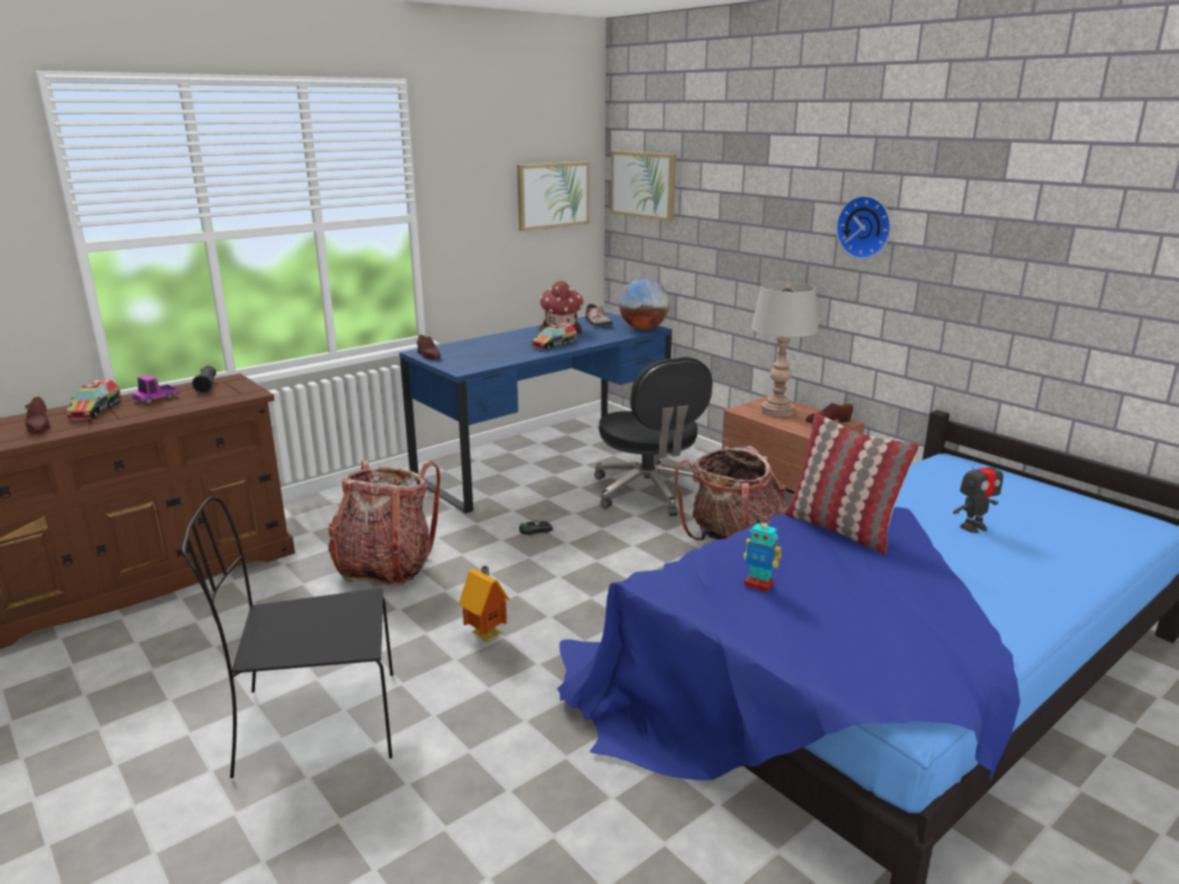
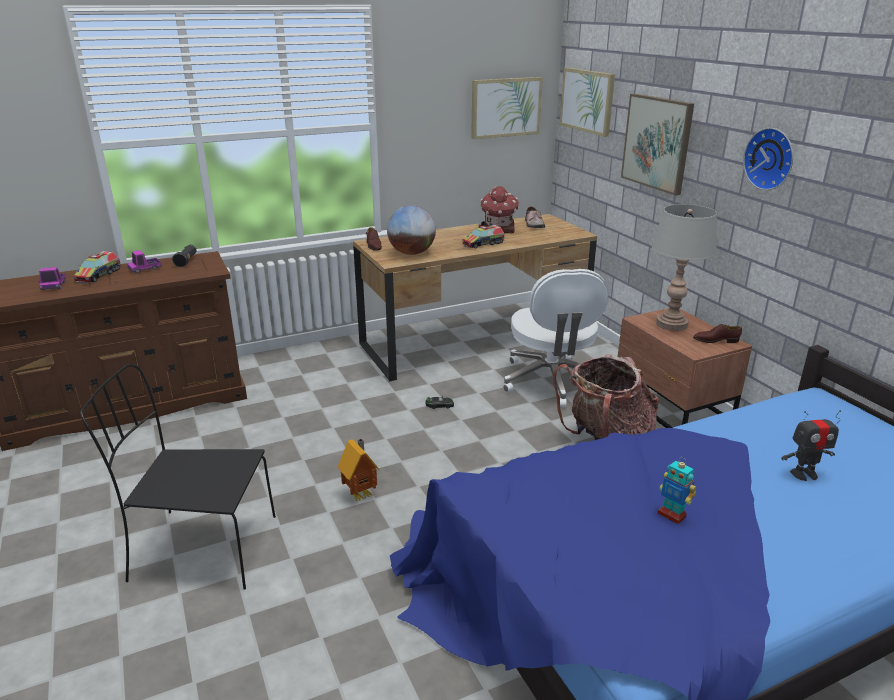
camera: 15 degrees right, 5 degrees up
(39, 426) = (54, 286): brown shoe -> toy truck
(386, 567) = (308, 421): backpack -> none
(545, 461) = (474, 341): blue desk -> brown desk
(643, 328) = (571, 233): globe -> globe (412, 253)
(649, 492) = (551, 381): black office chair -> white office chair
(733, 222) = (657, 143): none -> picture
(759, 584) = (556, 503): toy robot -> toy robot (672, 515)
(840, 529) = (666, 457): pillow -> none

